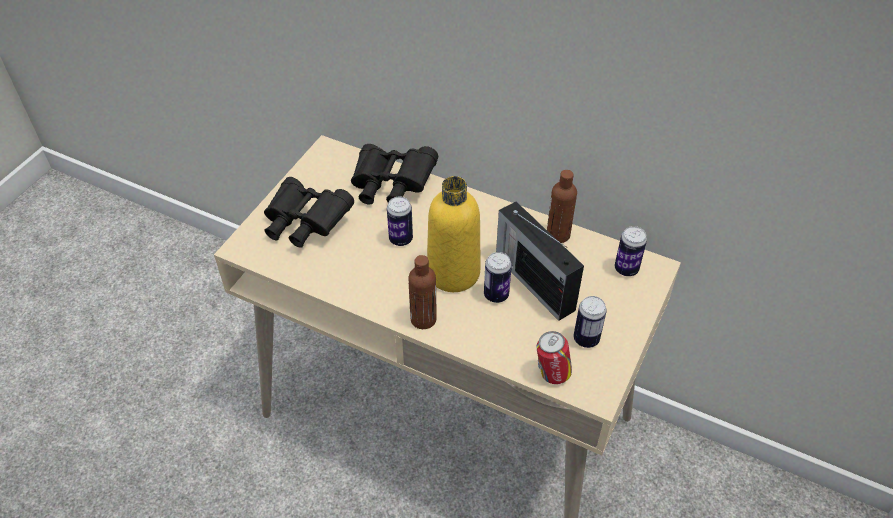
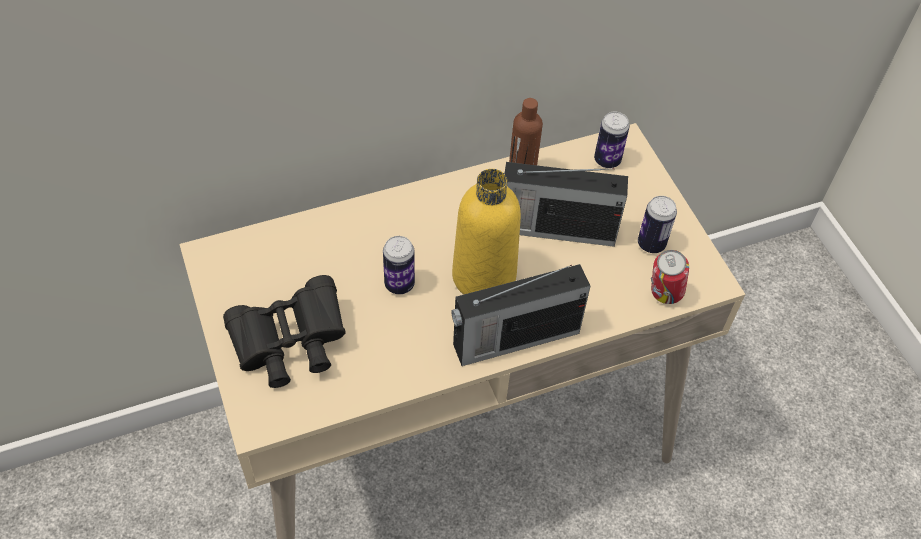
camera: 50 degrees left, 5 degrees up
(391, 186) = (322, 241): black binoculars -> none
(423, 319) = (513, 339): brown bottle -> radio
(496, 295) = (542, 266): can -> none

